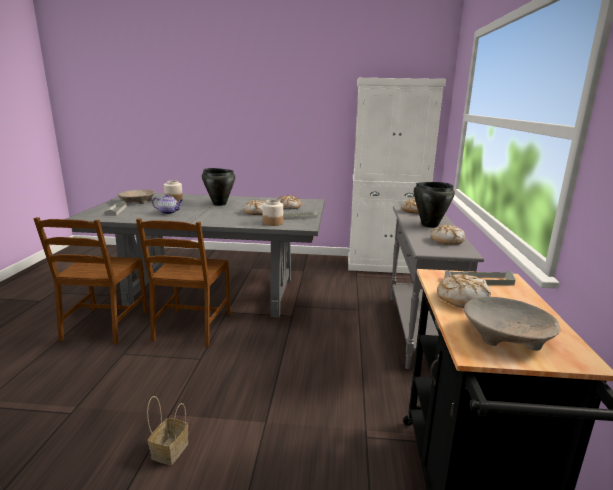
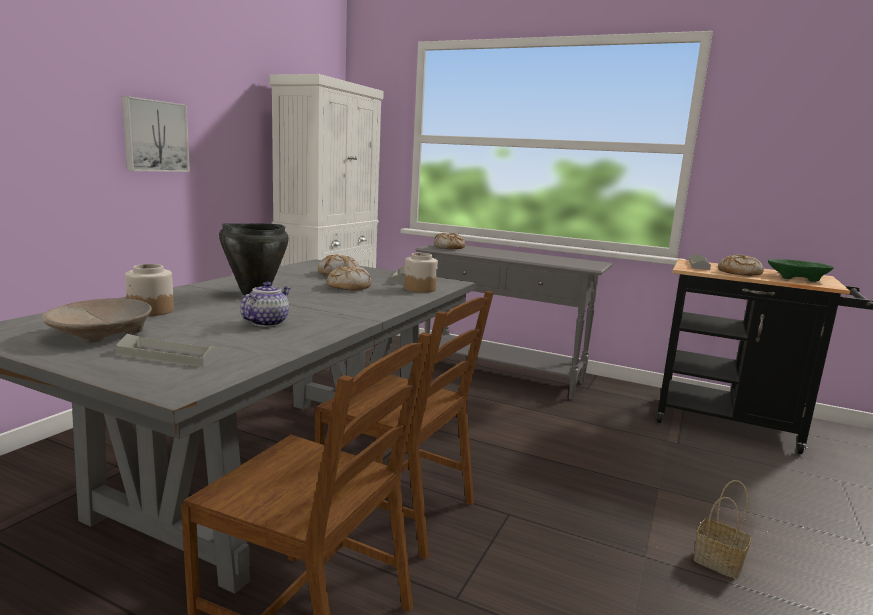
camera: 70 degrees left, 5 degrees down
(274, 122) = (154, 136): none -> picture
(429, 225) = (507, 254): black cooking pot -> none
(447, 240) = (561, 259): bread -> none
(505, 335) = (796, 278): beige bowl -> green bowl

